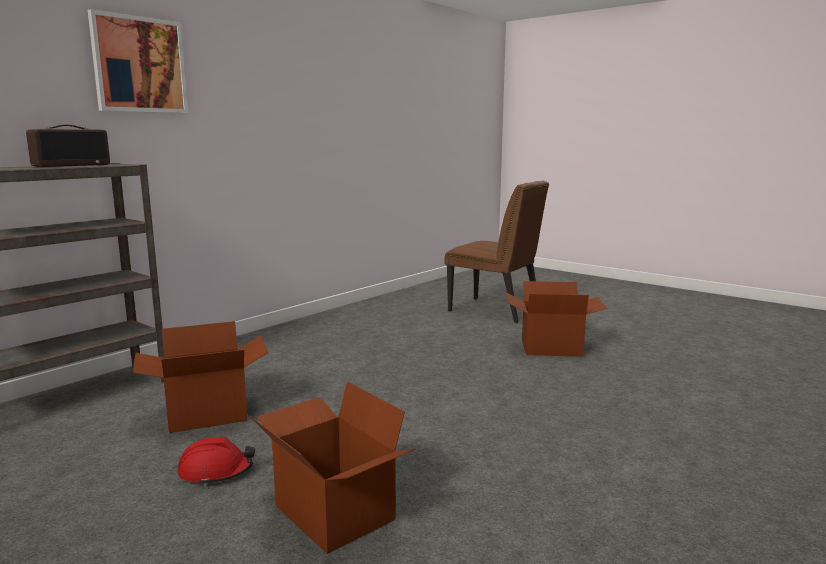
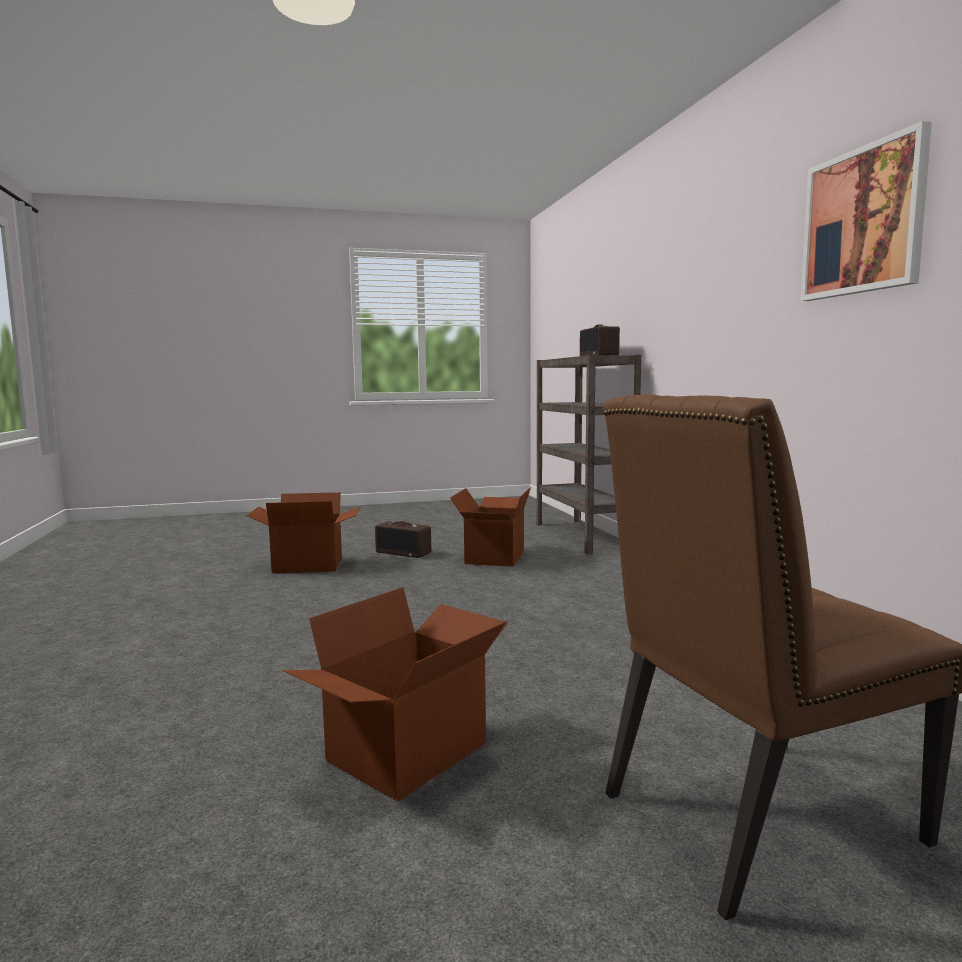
camera: 125 degrees right, 5 degrees down
(139, 65) = (669, 256): picture -> picture (863, 221)
(216, 472) = (404, 553): red hard hat -> radio

